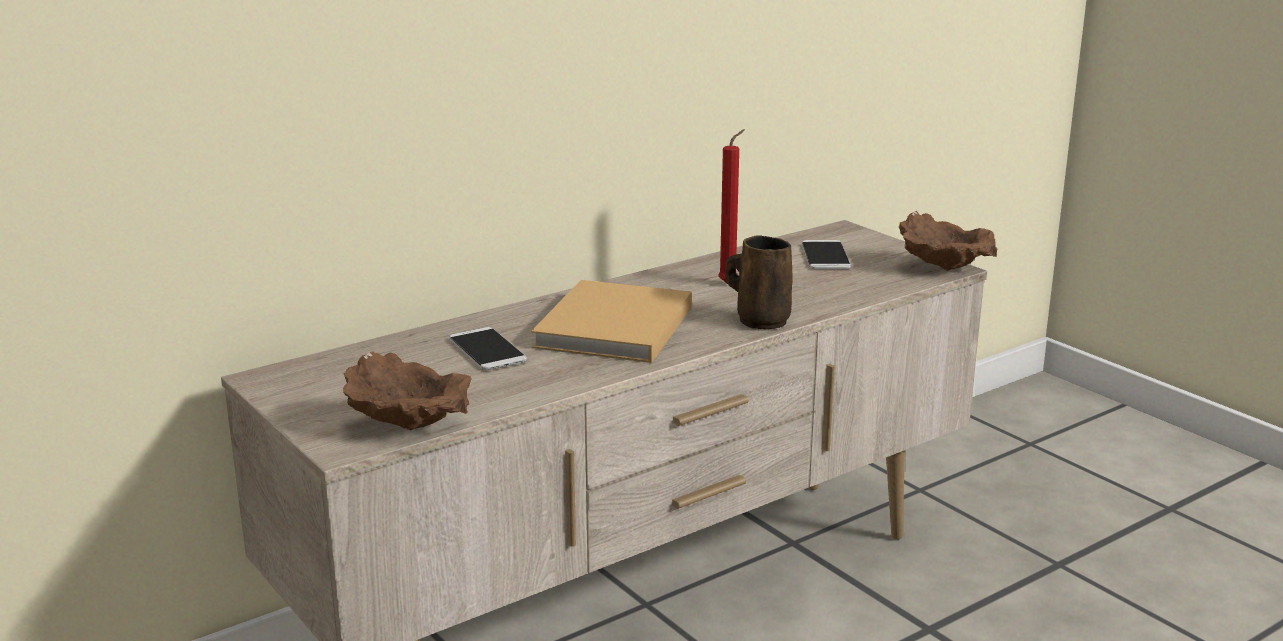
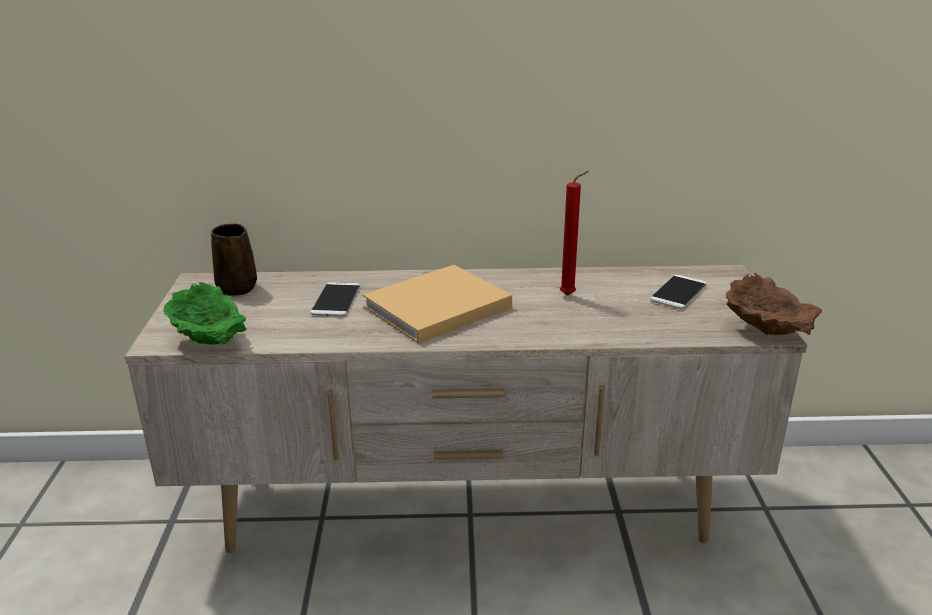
camera: 35 degrees right, 5 degrees up
(409, 427) = (209, 342): brown bowl -> green bowl
(760, 320) = (545, 333): brown mug -> brown mug (237, 287)

